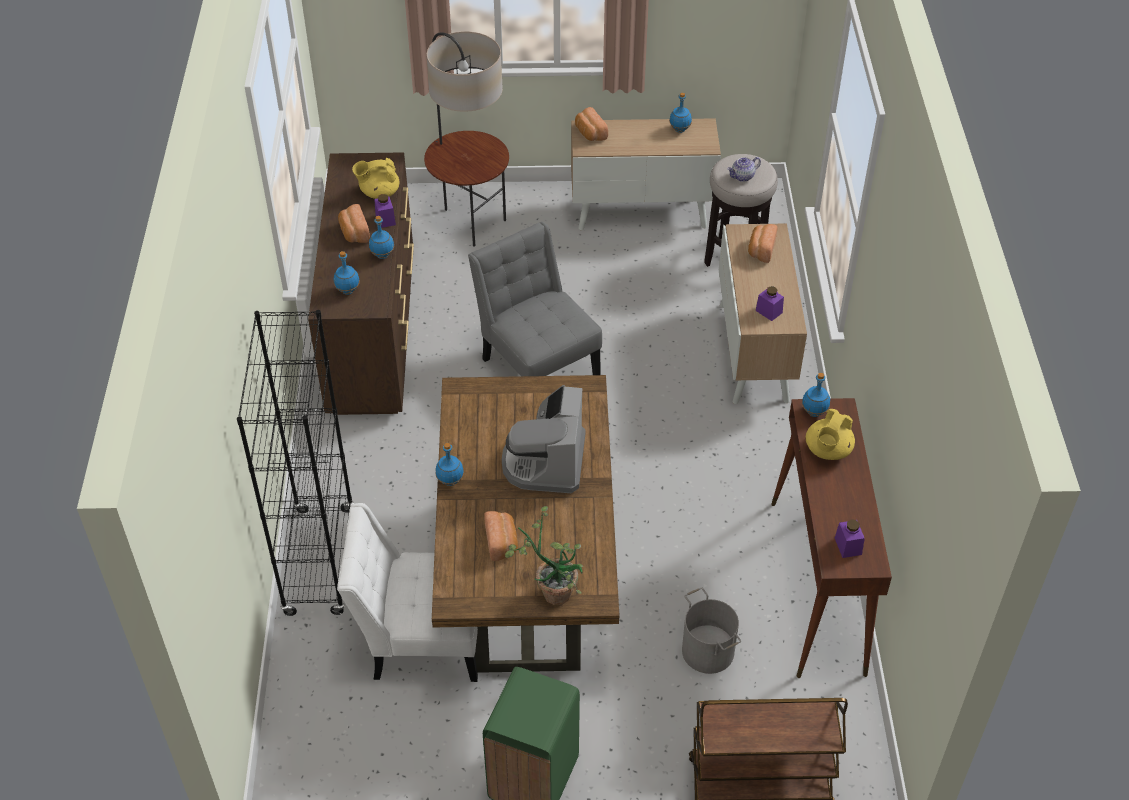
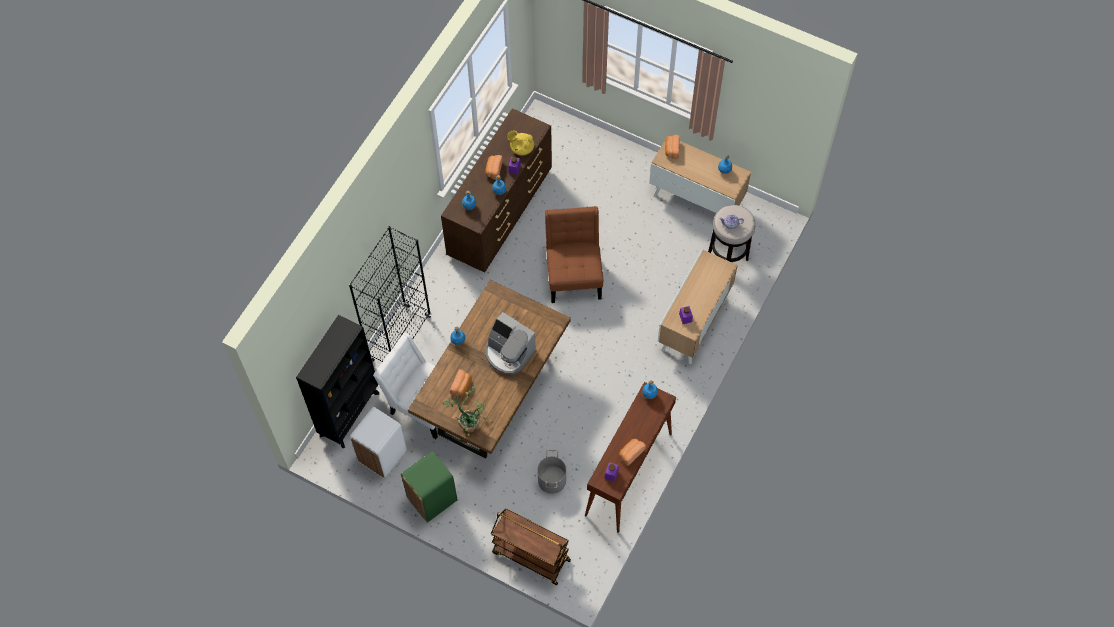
camera: 30 degrees right, 15 degrees up
(302, 713) = (350, 414): none -> black bookcase
(400, 753) = (382, 456): none -> white trash can
(470, 222) = (595, 162): floor lamp -> none
(537, 363) = (574, 274): grey chair -> brown chair
(545, 462) = (509, 353): coffee machine -> coffee machine turned 90 degrees counterclockwise
(761, 250) = (710, 276): bread -> bread (631, 453)
(827, 451) = (640, 419): yellow teapot -> none

